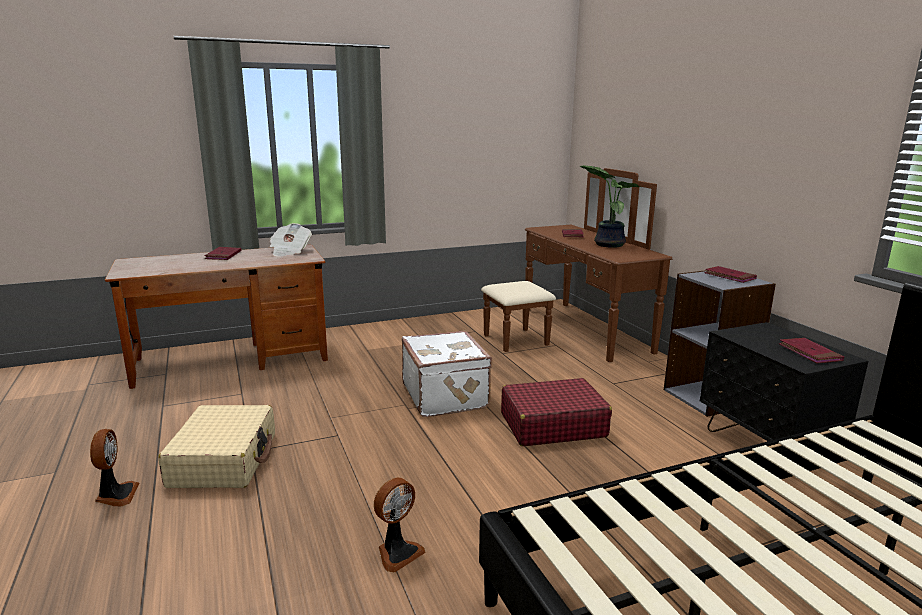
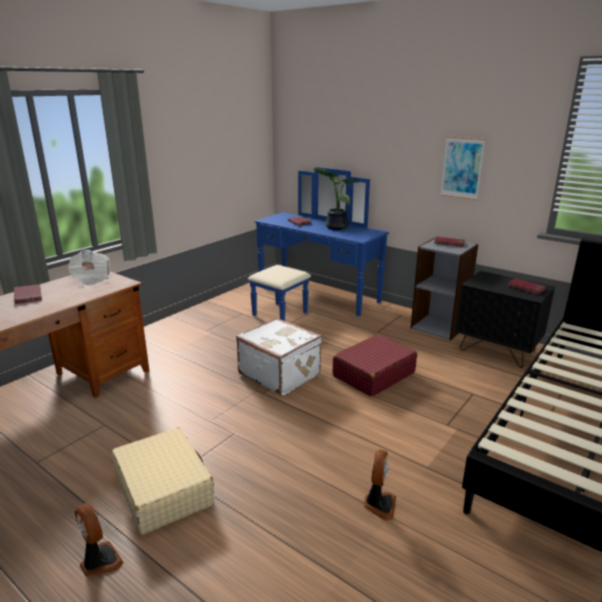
camera: 30 degrees left, 5 degrees up
(569, 332) = (310, 298): brown dresser -> blue dresser
(764, 170) = (462, 168): none -> picture

